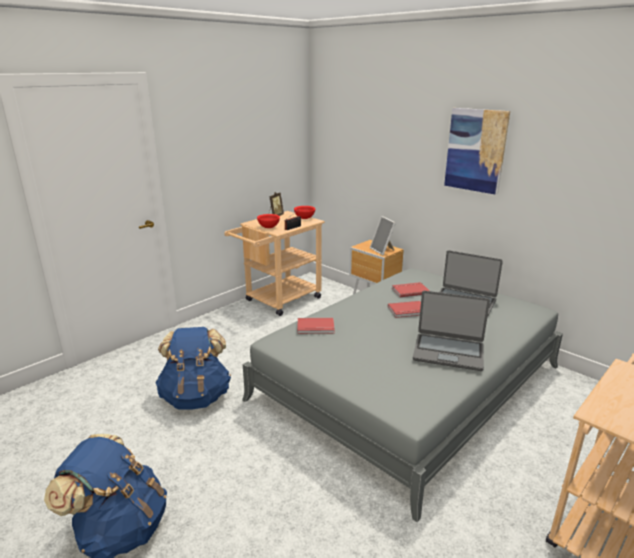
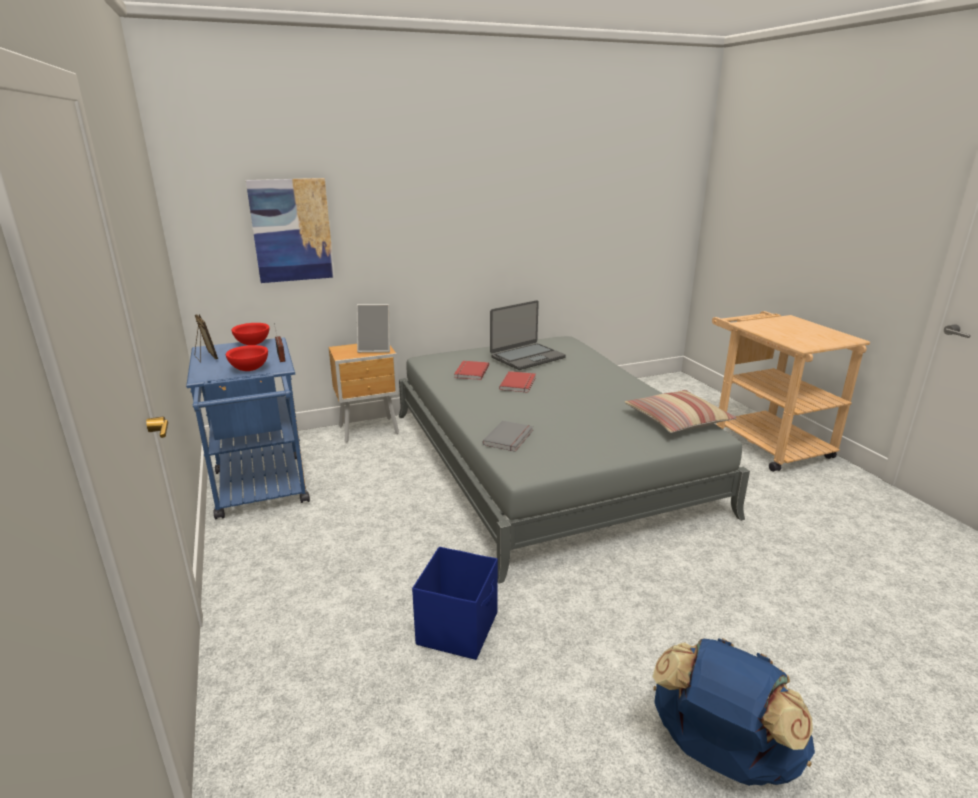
camera: 65 degrees left, 0 degrees up
(196, 397) = (458, 628): blue backpack -> blue storage box
(278, 301) = (262, 492): beige cart -> blue cart
(316, 327) = (510, 438): red book -> grey book
(420, 394) = (677, 420): none -> pillow
(448, 352) = (614, 390): laptop -> none
(475, 150) = (461, 193): picture -> picture (292, 230)

